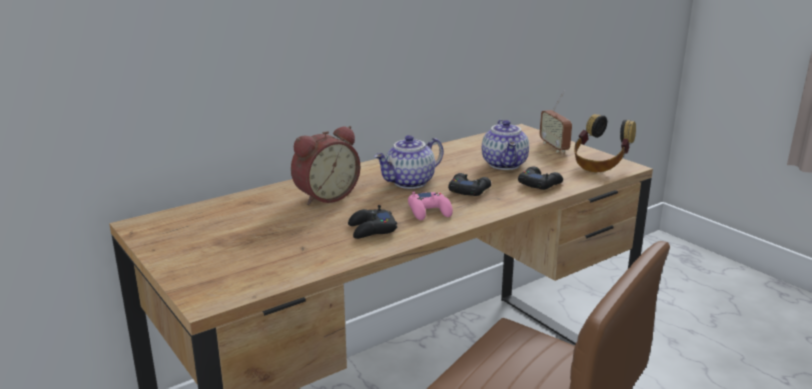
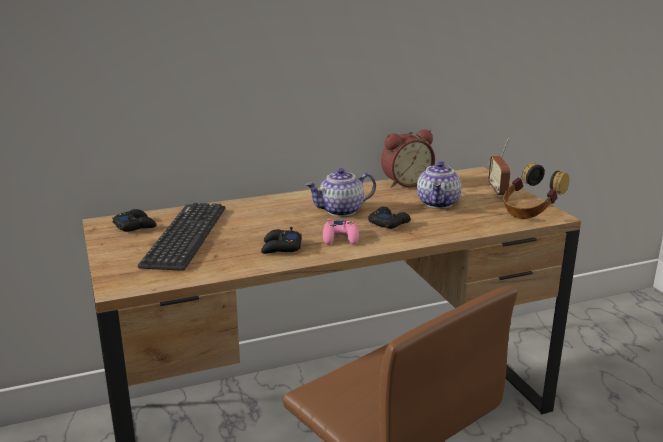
camera: 15 degrees right, 0 degrees up
(252, 229) = (185, 236): none -> keyboard
(325, 196) = (261, 215): alarm clock -> alarm clock (405, 182)
(539, 184) = (458, 224): black game controller -> black game controller (135, 226)

